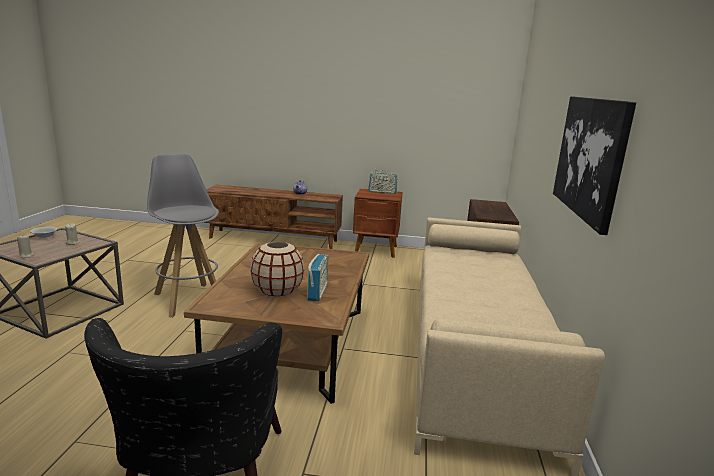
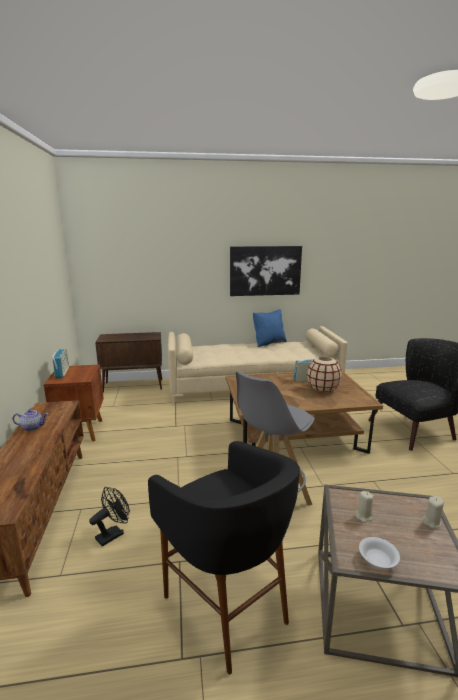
camera: 105 degrees left, 0 degrees up
(134, 271) = (227, 607): none -> black stool
(230, 253) = (113, 534): none -> black fan
(535, 310) = (268, 343): none -> blue pillow

